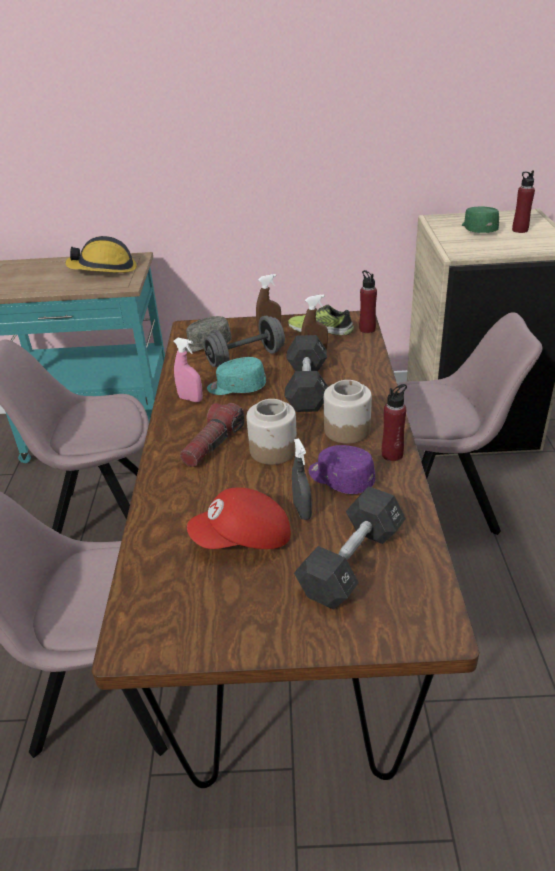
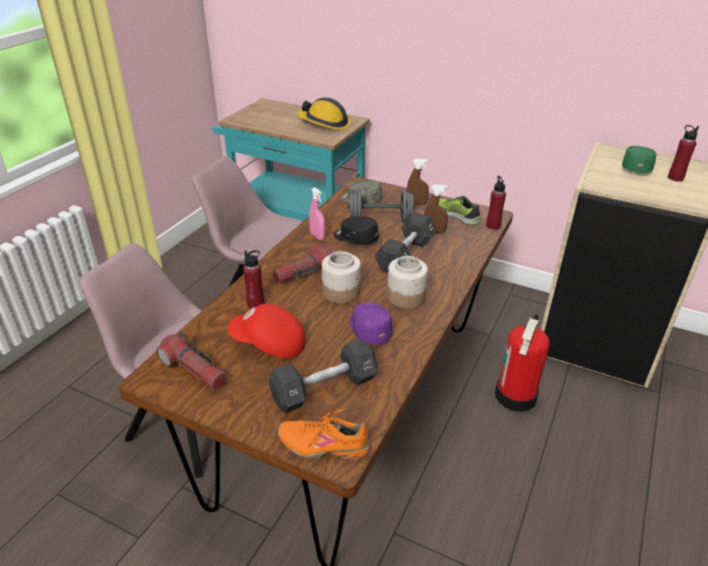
camera: 25 degrees right, 0 degrees up
(178, 609) = (194, 370): none -> flashlight
(236, 387) = (355, 239): turquoise cap -> black cap
(302, 511) = (323, 341): grey spray bottle -> none
(392, 454) = (422, 327): red bottle -> red bottle (256, 304)
(407, 623) = (324, 444): none -> orange shoe
(439, 506) = (516, 396): pink chair -> fire extinguisher

